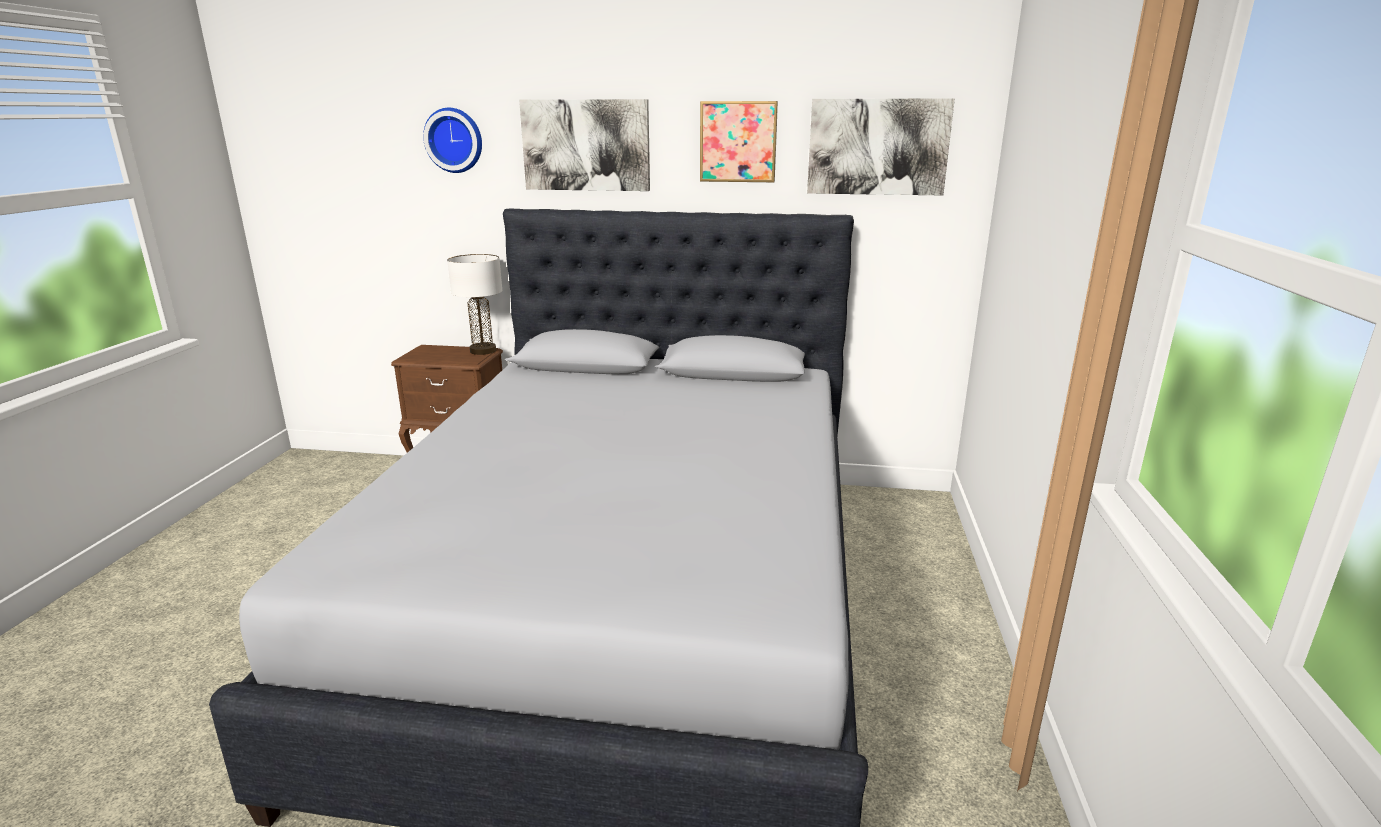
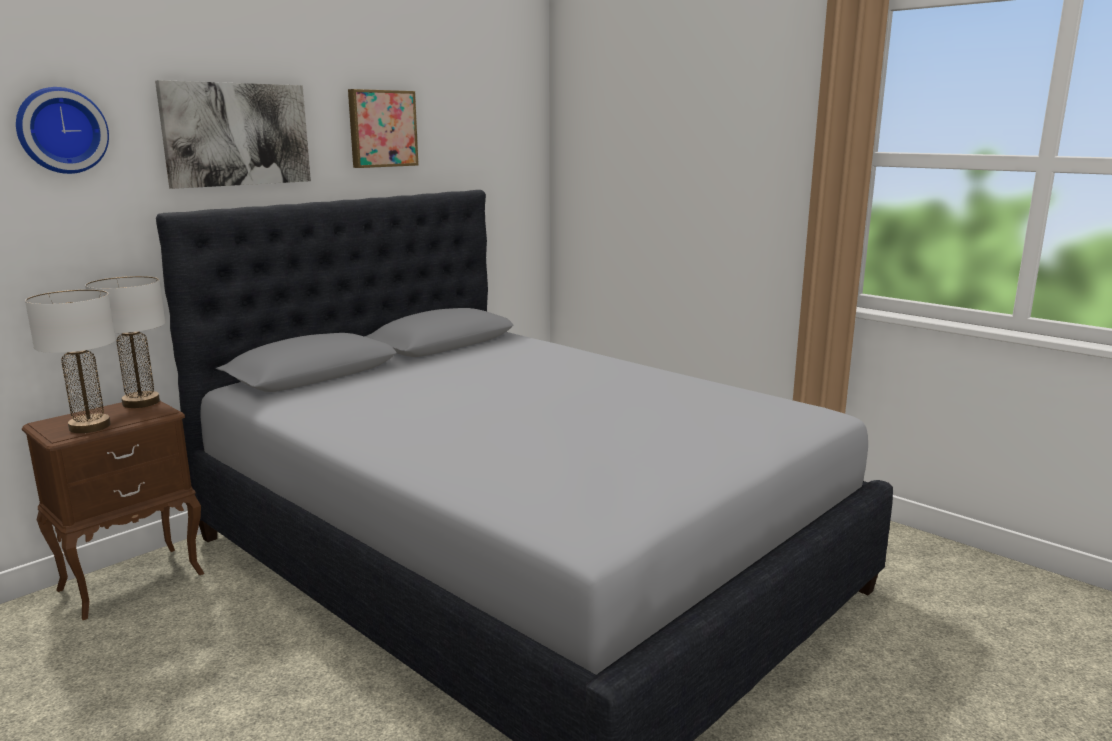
camera: 55 degrees left, 5 degrees down
(428, 357) = (90, 426): none -> table lamp
(877, 147) = (481, 132): picture -> none

